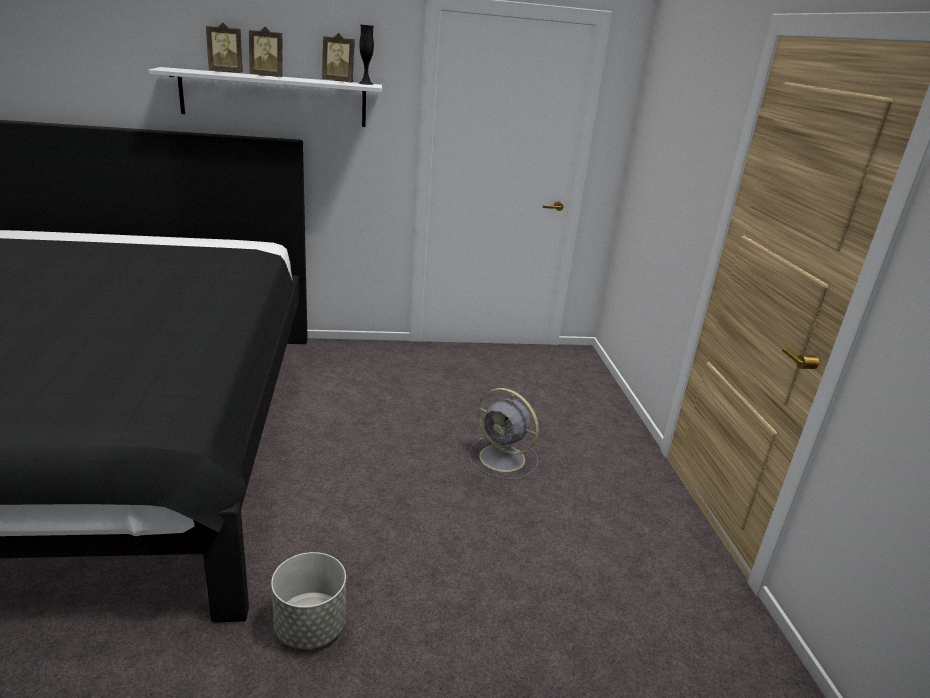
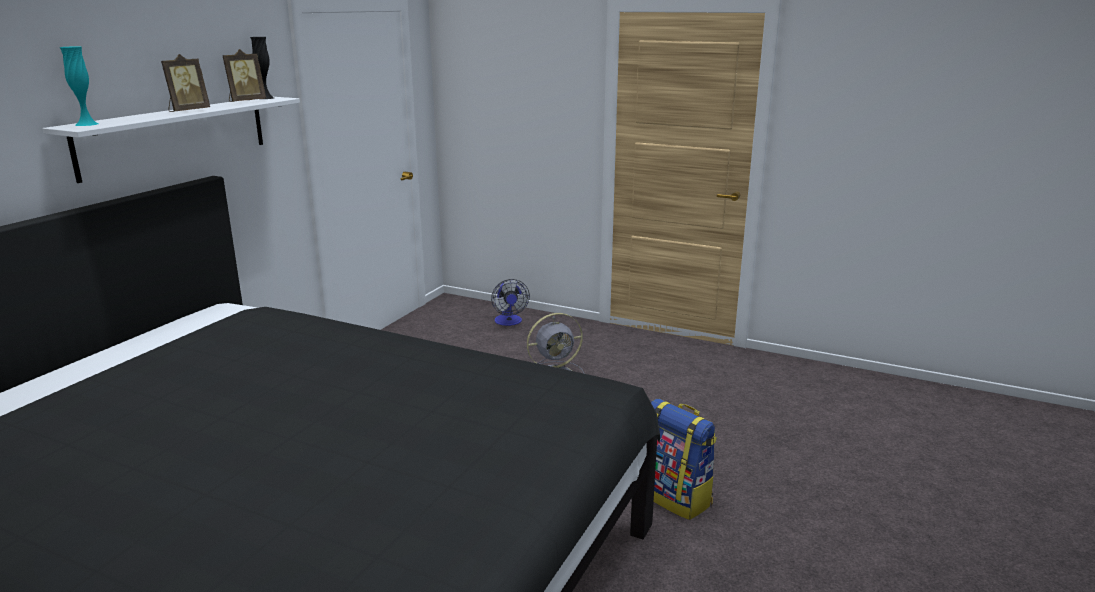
camera: 55 degrees left, 5 degrees down
(180, 69) = (87, 124): none -> turquoise vase
(226, 72) = (136, 116): picture frame -> none
(310, 628) = (676, 498): grey planter -> backpack
(580, 396) = (509, 322): none -> fan

